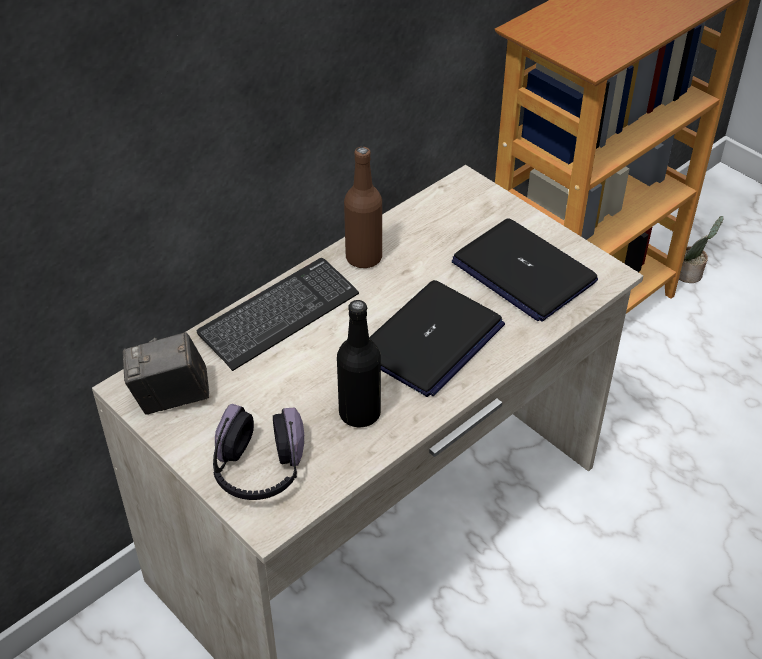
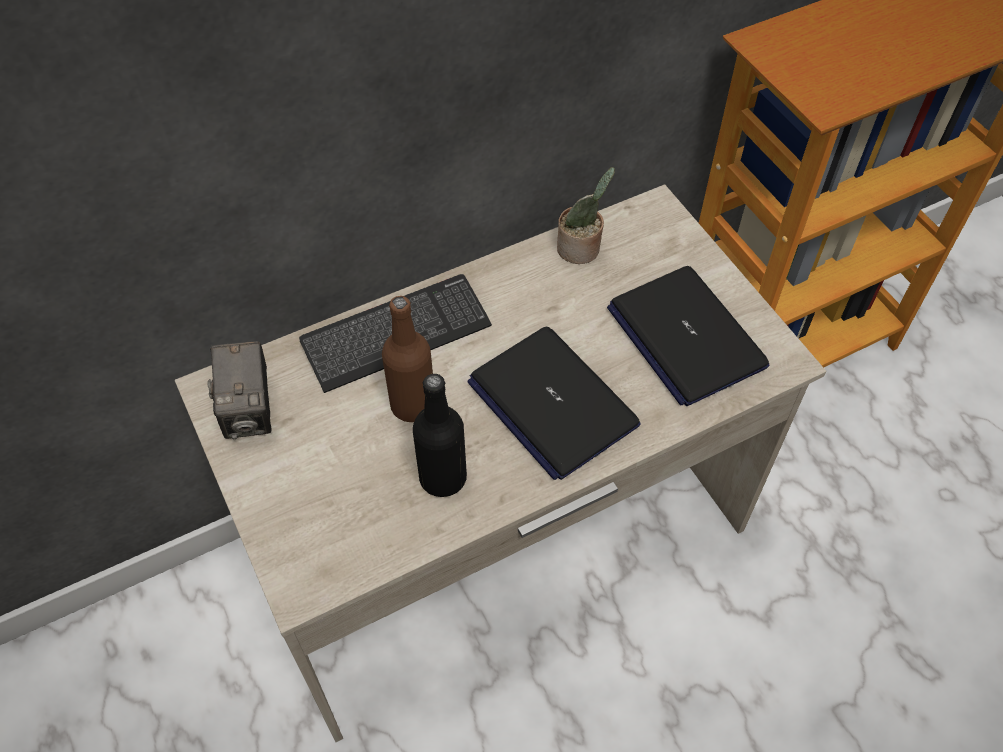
camera: 15 degrees right, 10 degrees up
(171, 398) = (250, 412): camera -> camera turned 105 degrees counterclockwise
(259, 470) = (312, 522): headphones -> none
(364, 258) = (511, 281): brown bottle -> brown bottle (413, 405)
(431, 340) = (551, 403): laptop -> laptop turned 90 degrees clockwise
(690, 274) = (924, 326): potted plant -> potted plant (581, 249)

